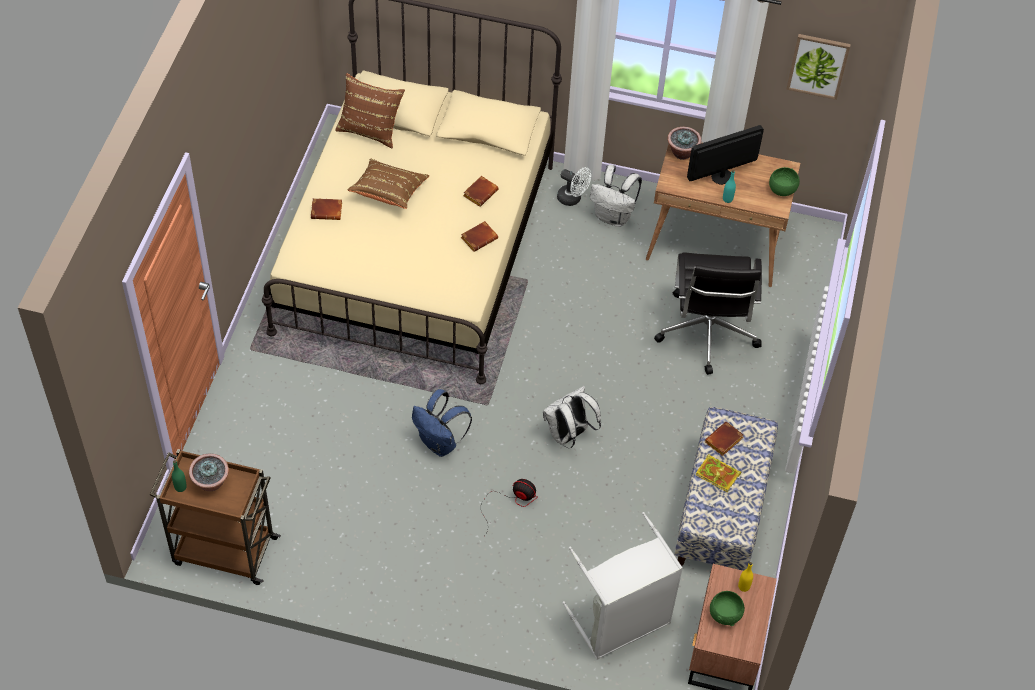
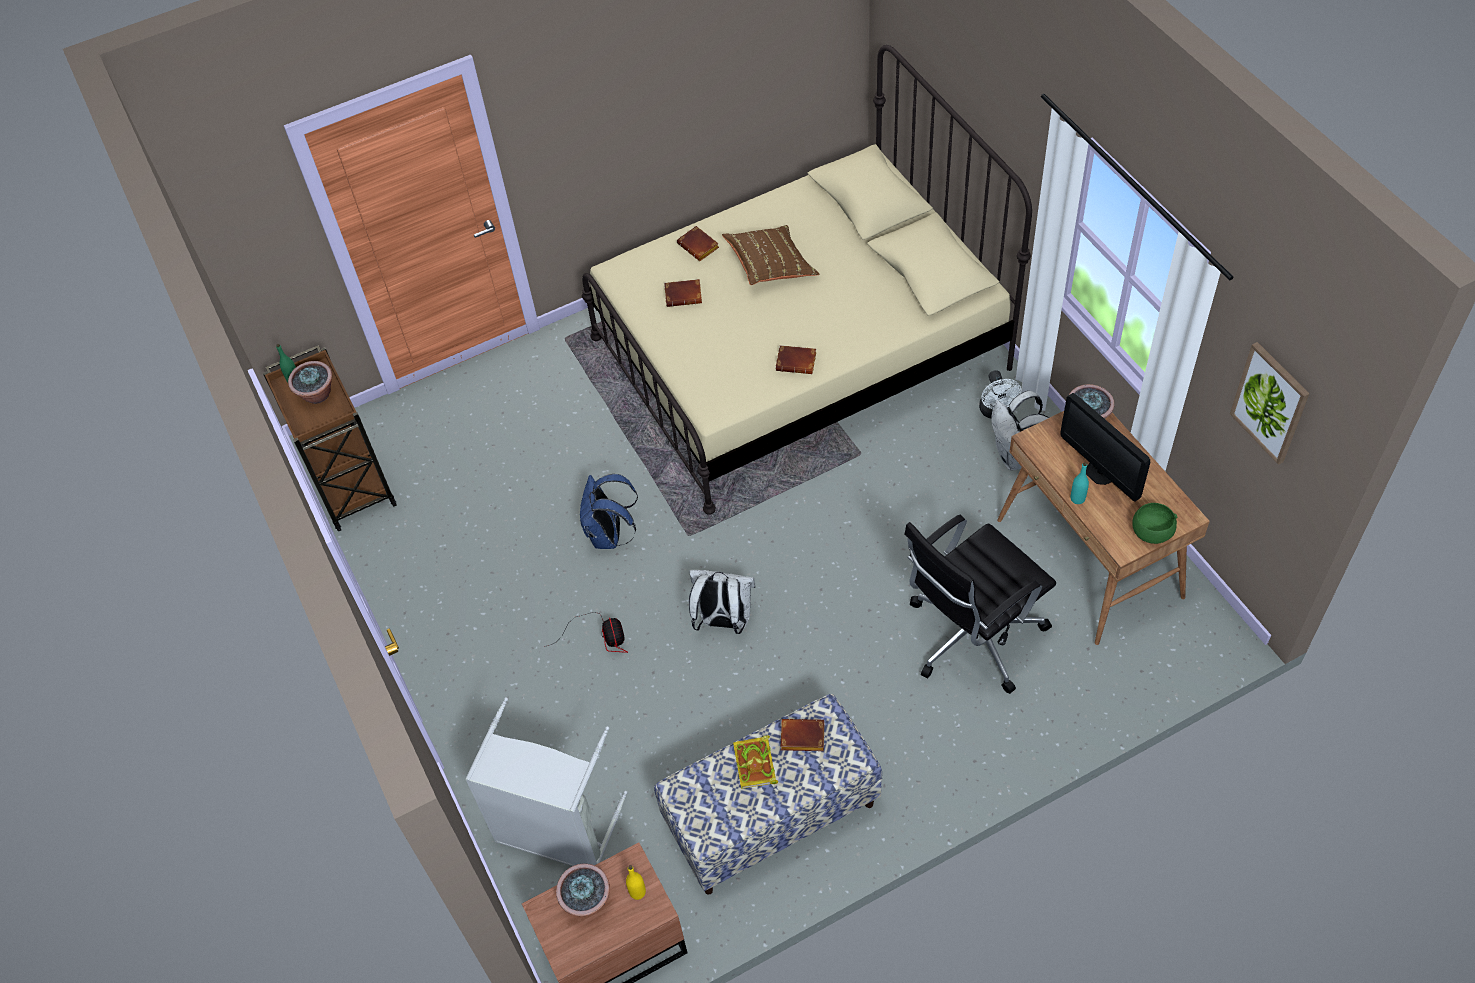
camera: 55 degrees right, 0 degrees up
(370, 128) = (824, 201): brown pillow -> none
(480, 192) = (850, 322): brown book -> brown book (684, 295)
(722, 177) = (1100, 472): monitor -> monitor turned 150 degrees counterclockwise
(725, 614) = (587, 901): green bowl -> potted plant

